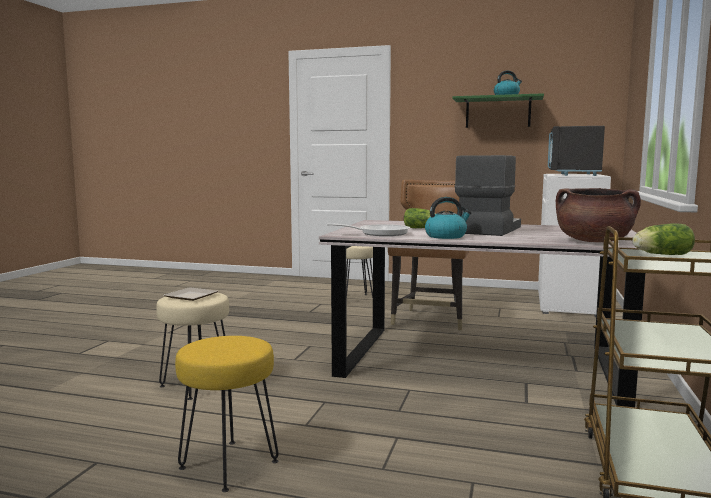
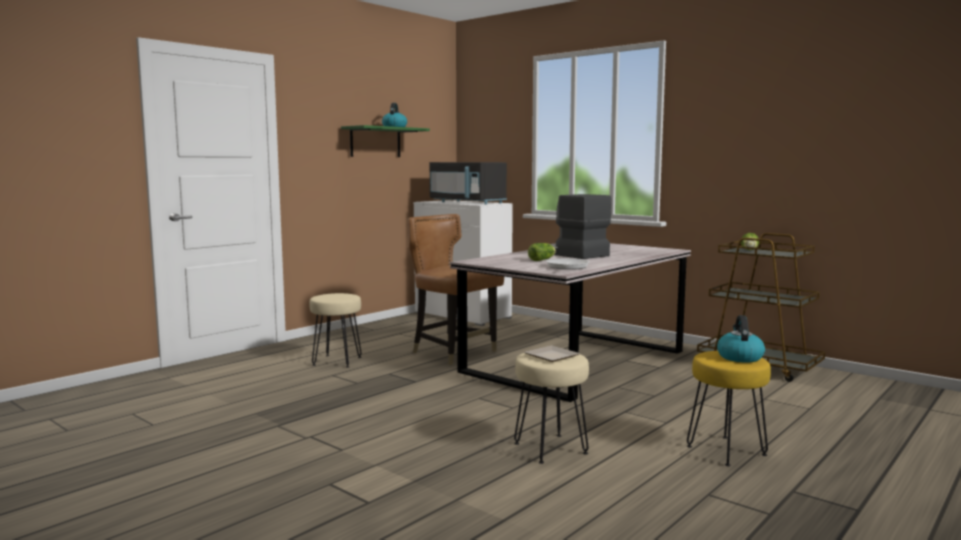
camera: 65 degrees left, 0 degrees up
(446, 236) = (600, 261): kettle -> kettle (739, 357)
(594, 241) = (652, 251): brown cooking pot -> none

